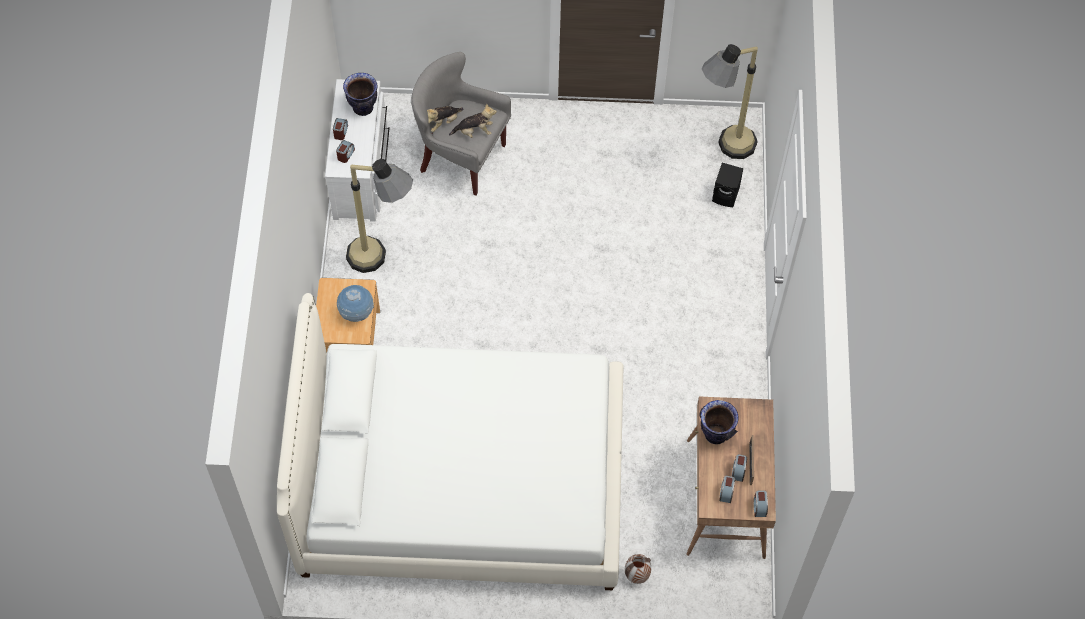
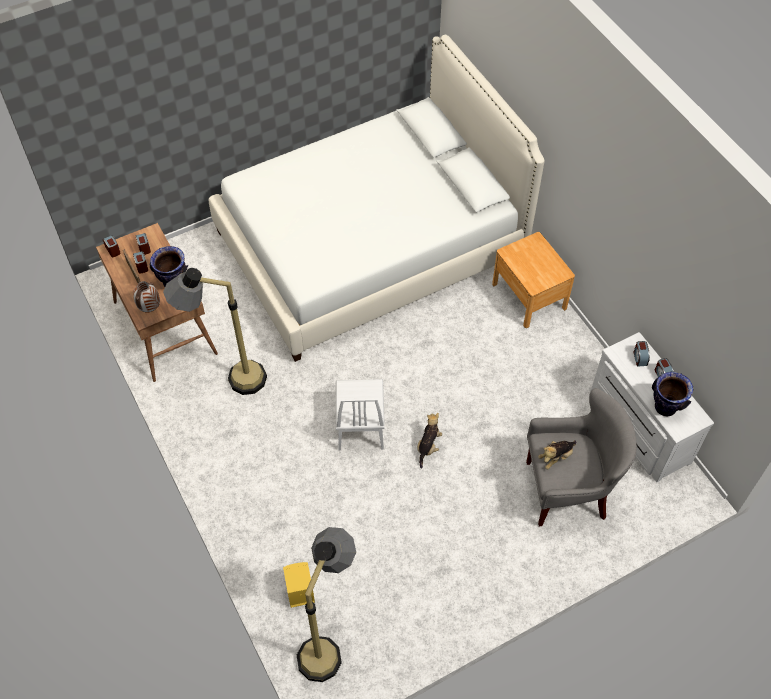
camera: 150 degrees right, 5 degrees down
(356, 313) = (524, 265): globe -> none
(383, 262) = (554, 364): floor lamp -> floor lamp (229, 381)
(443, 122) = (591, 451): plush toy -> plush toy (428, 446)
(594, 299) = (360, 425): none -> white chair
(636, 576) = (205, 248): vase -> vase (150, 308)
(726, 195) = (299, 592): black speaker -> yellow speaker

